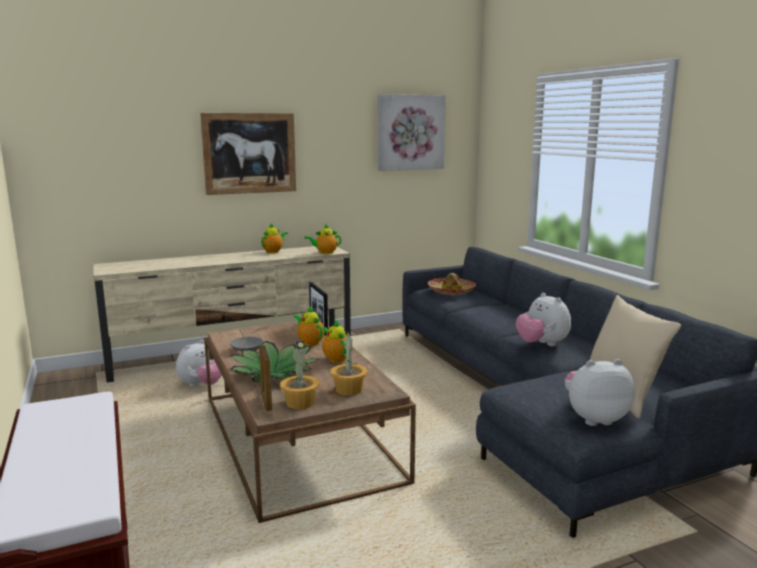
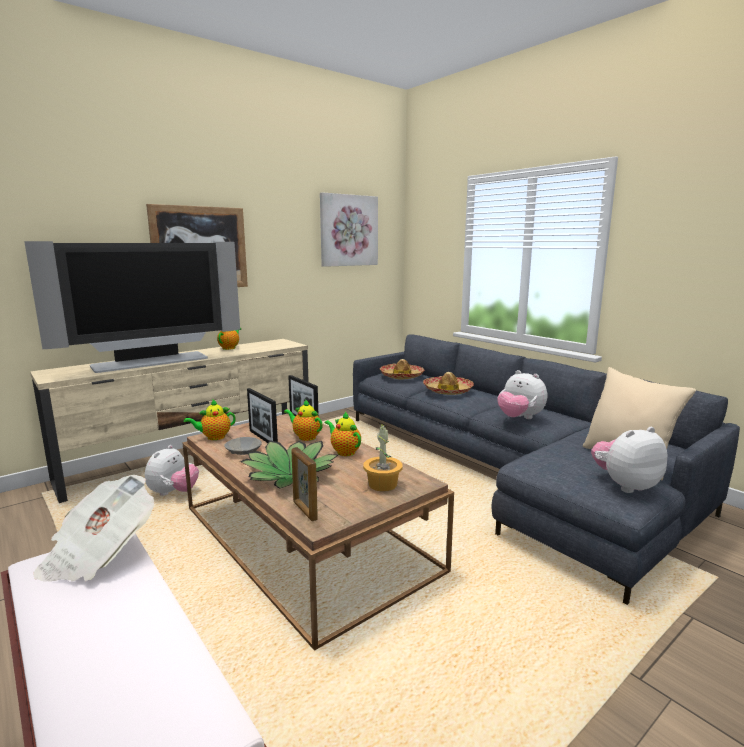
camera: 15 degrees left, 0 degrees up
(80, 405) = (99, 554): none -> newspaper
(195, 262) = (152, 362): none -> television
(271, 340) = (263, 438): none -> picture frame
(300, 402) = (342, 506): potted plant -> none
(325, 253) = (283, 346): teapot -> teapot (214, 437)
(487, 310) = (447, 390): none -> hat

